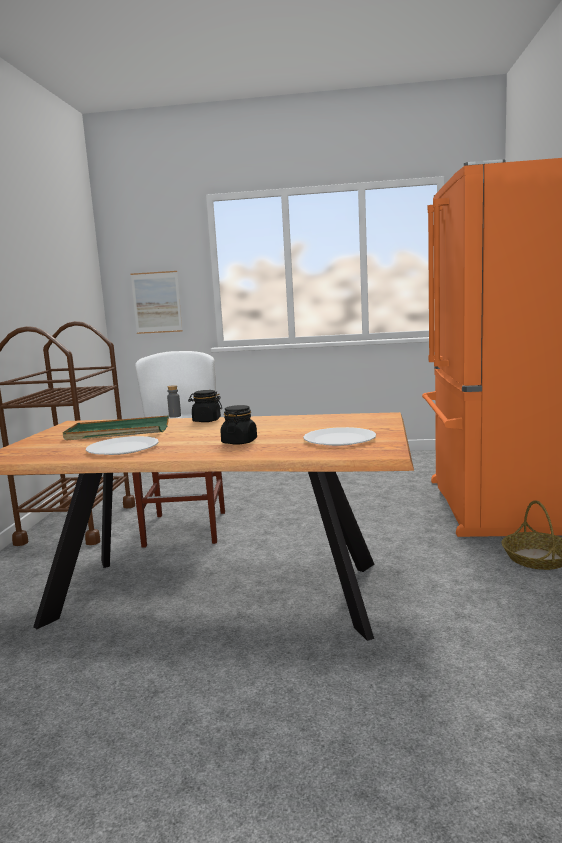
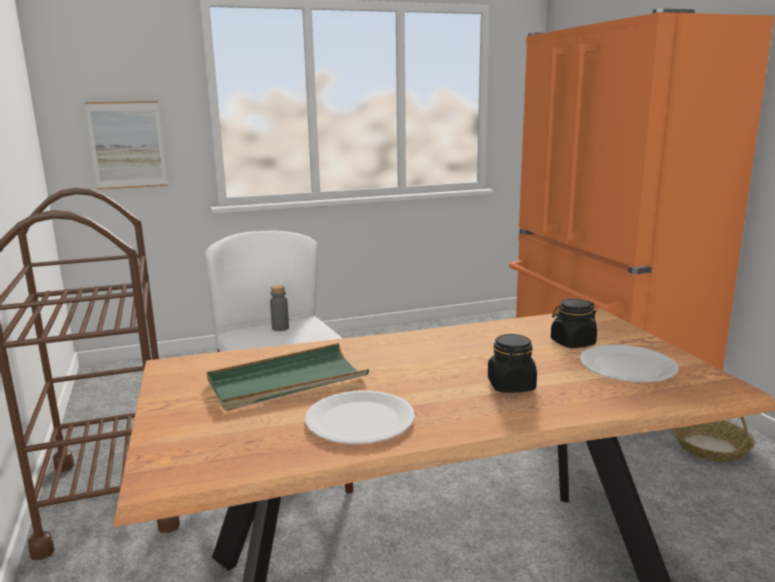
camera: 25 degrees left, 5 degrees up
(206, 420) = (382, 342): black jar -> black jar (572, 343)

